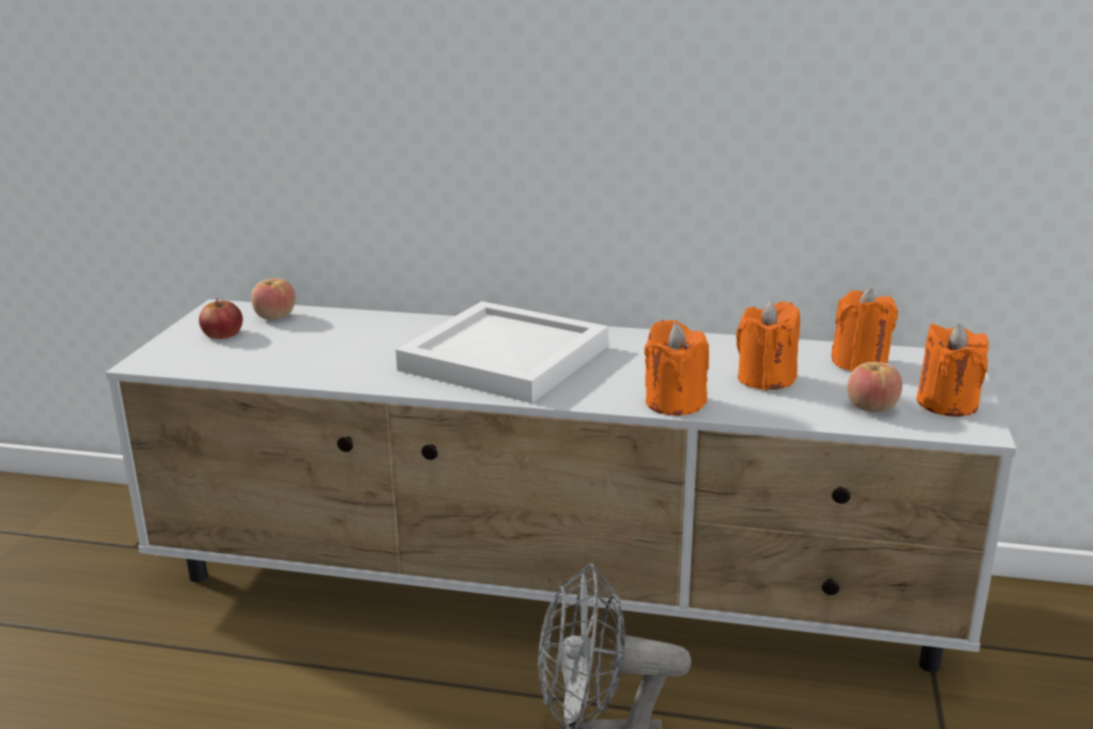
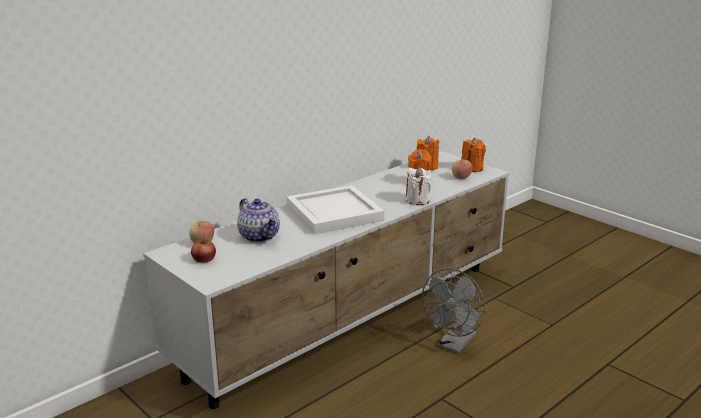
camera: 55 degrees left, 0 degrees up
(341, 339) = (259, 236): none -> teapot
(674, 403) = (417, 200): orange candle -> white candle

